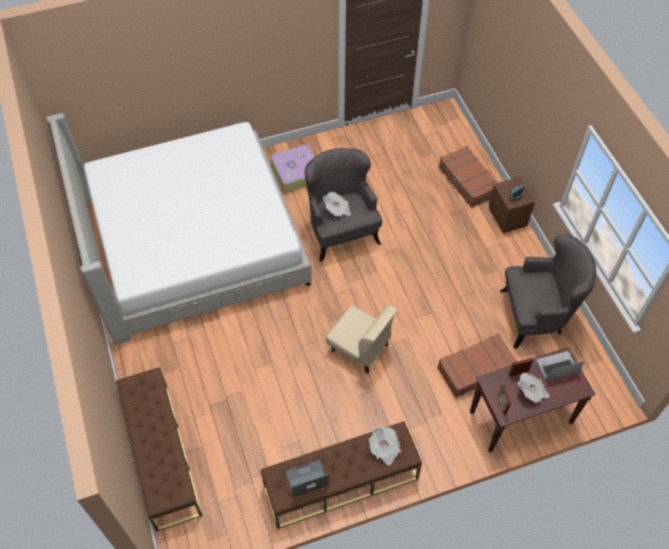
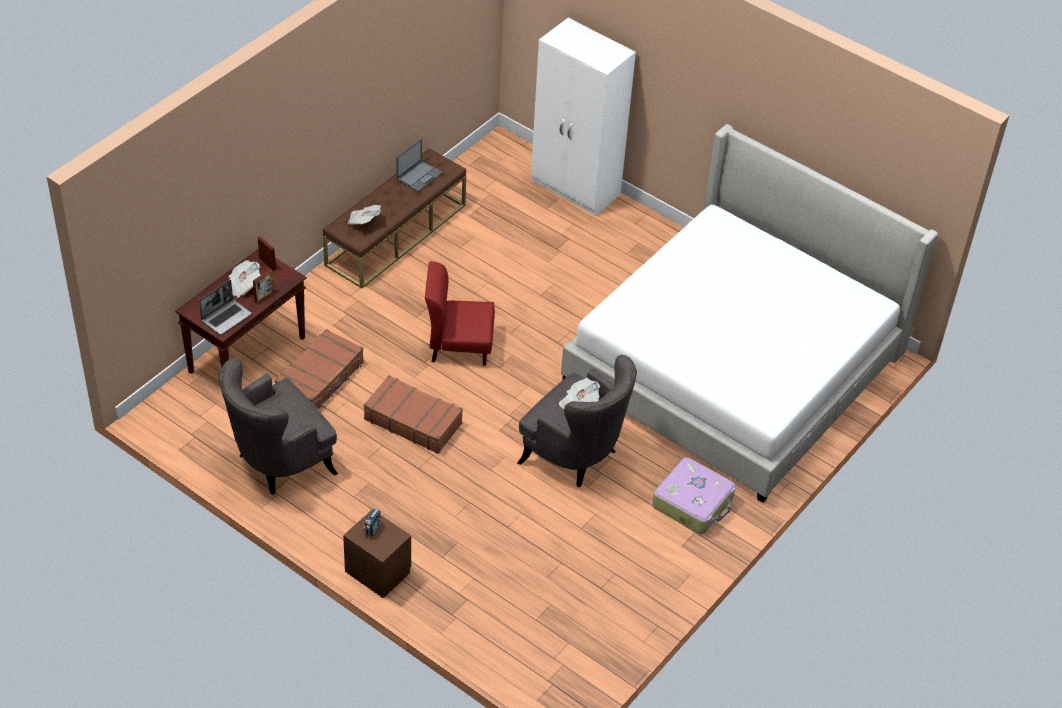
camera: 145 degrees right, 10 degrees down
(162, 455) = (575, 188): brown bench -> white wardrobe
(360, 348) = (459, 345): beige chair -> red chair
(467, 182) = (461, 598): brown suitcase -> brown suitcase (413, 421)

